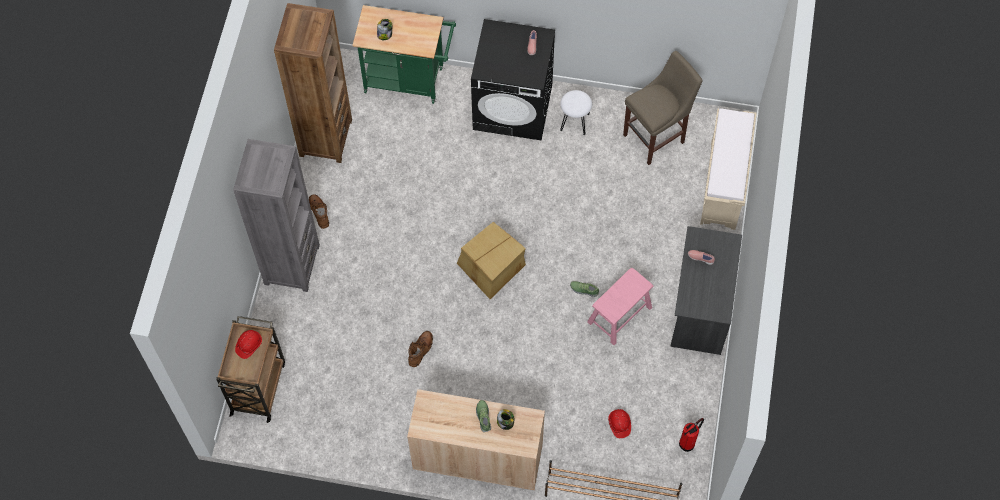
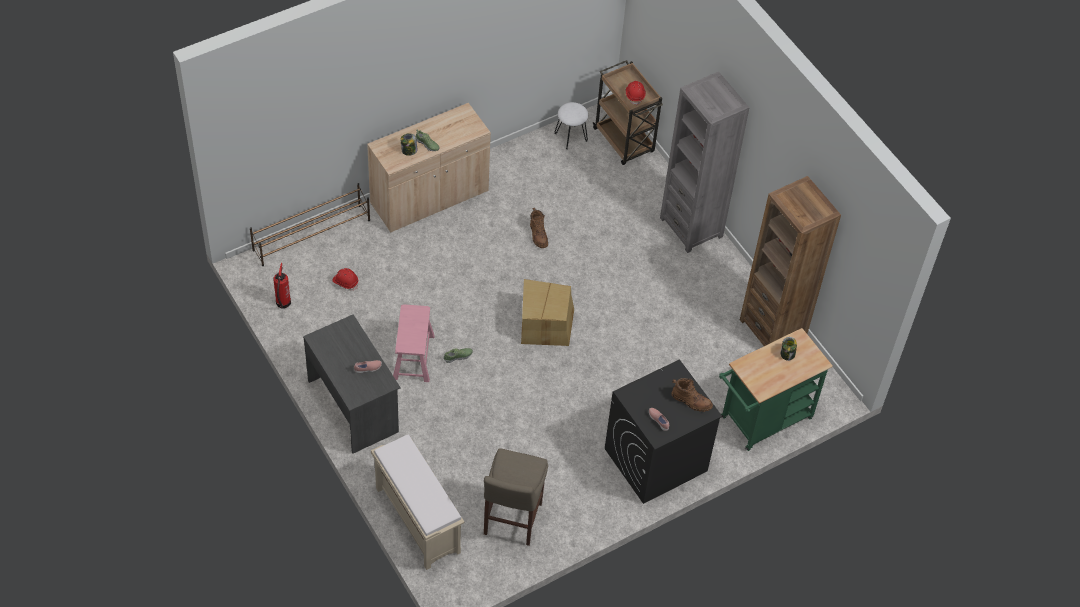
camera: 135 degrees right, 10 degrees down
(319, 212) = (713, 274): brown boot -> brown boot (691, 401)
(575, 122) = (592, 485): white stool -> white stool (570, 137)

